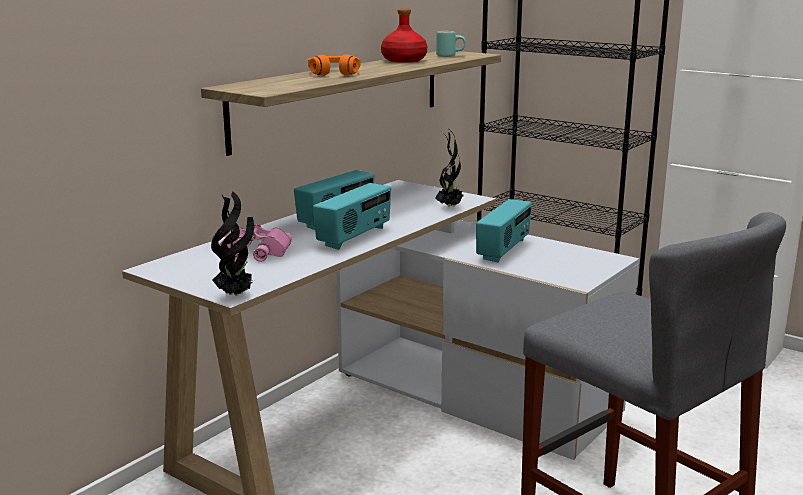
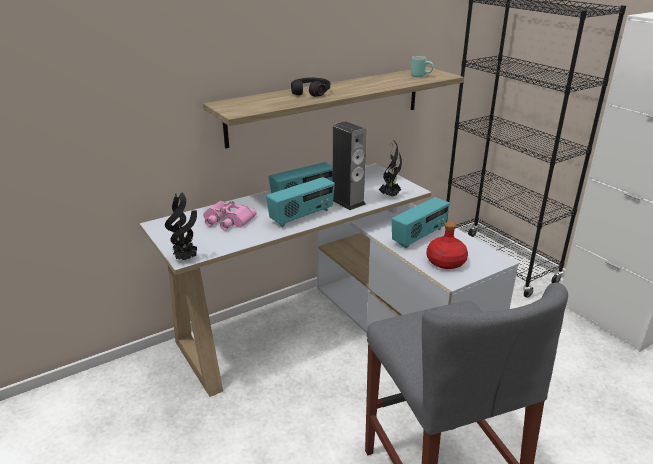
camera: 20 degrees right, 10 degrees up
(334, 73) = (311, 92): orange headphones -> black headphones
(400, 217) = (347, 202): none -> speaker
(404, 60) = (380, 79): red bottle -> red bottle (446, 262)

